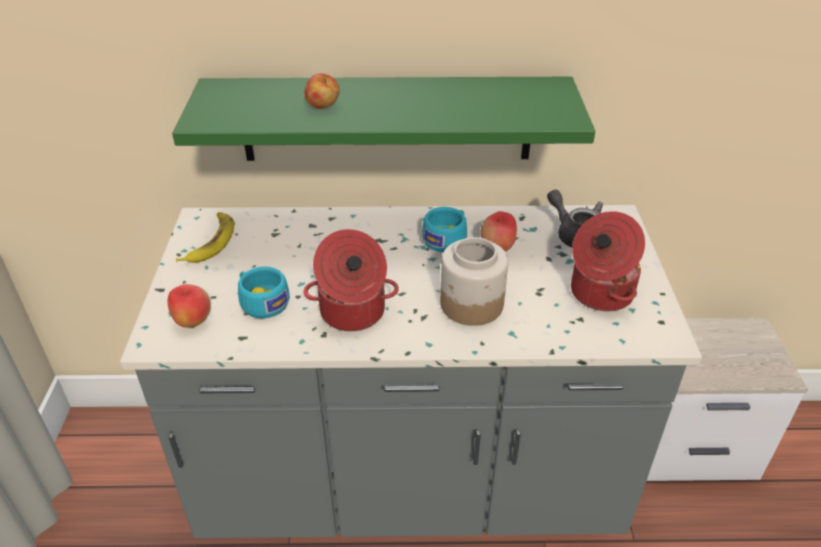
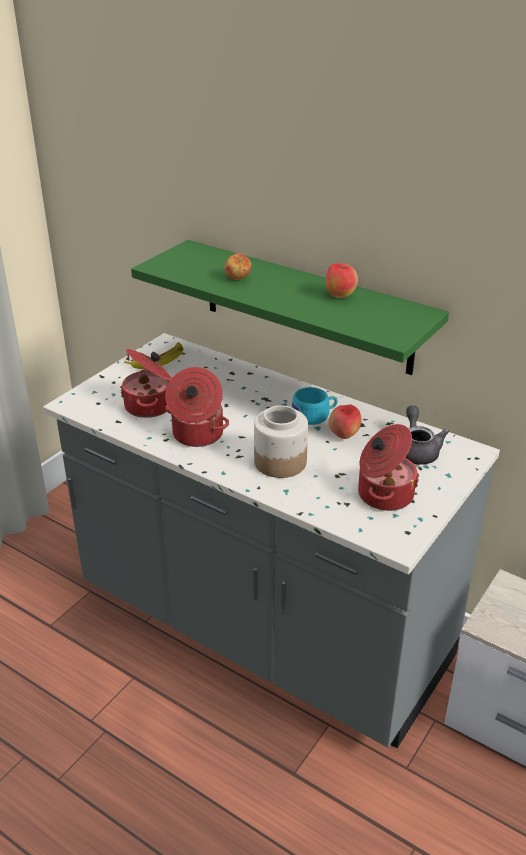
camera: 35 degrees right, 5 degrees down
(193, 322) = (100, 401): apple -> apple (339, 296)
(261, 301) = (150, 406): turquoise cup -> cooking pot

